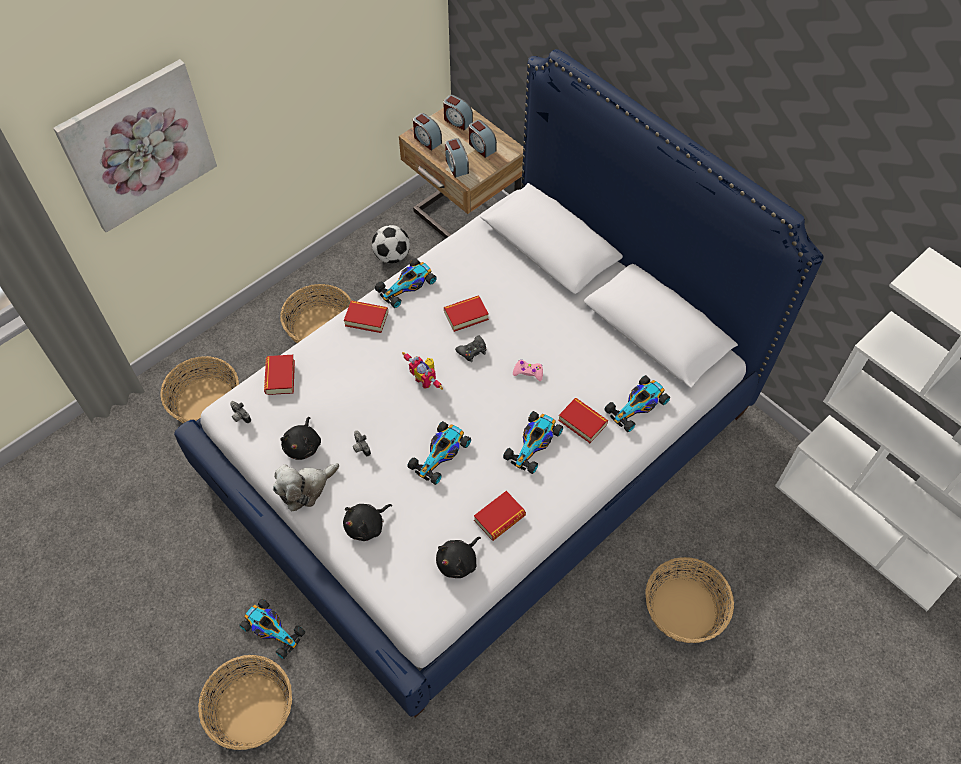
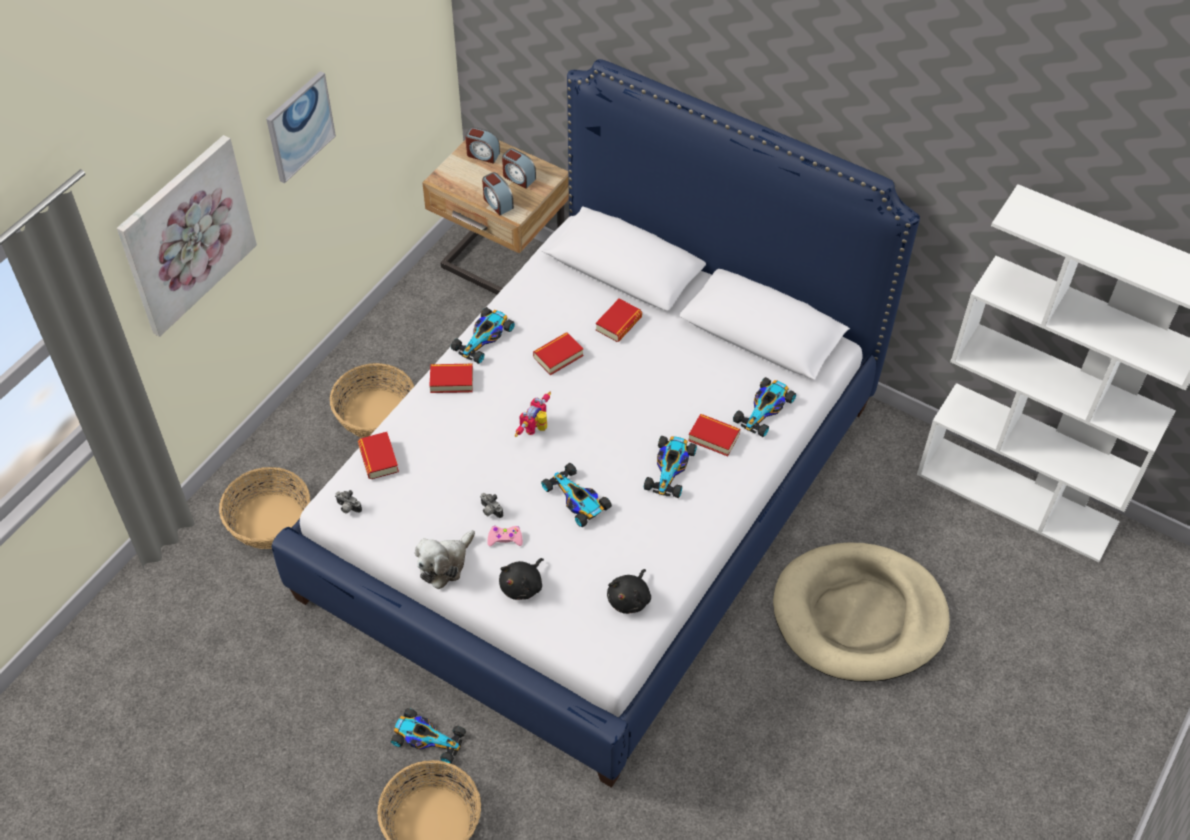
camera: 15 degrees left, 5 degrees down
(270, 65) = (299, 126): none -> picture
(303, 445) = (427, 522): black plush toy -> none
(392, 256) = (432, 321): football -> none
(425, 379) = (536, 429): toy robot -> toy robot turned 90 degrees clockwise
(427, 140) = (455, 181): alarm clock -> none
(440, 454) = (577, 499): toy car -> toy car turned 120 degrees clockwise
(472, 351) = (576, 390): black game controller -> none
(499, 518) = (658, 548): book -> book (618, 324)
(528, 372) = (642, 400): pink game controller -> pink game controller (505, 538)
(684, 609) = (859, 616): basket -> beige dog bed

